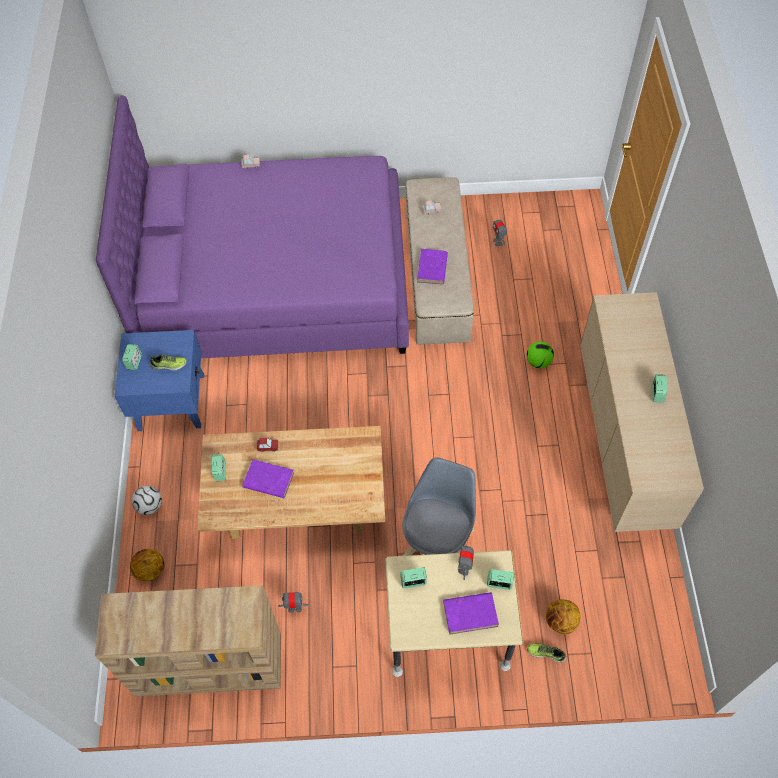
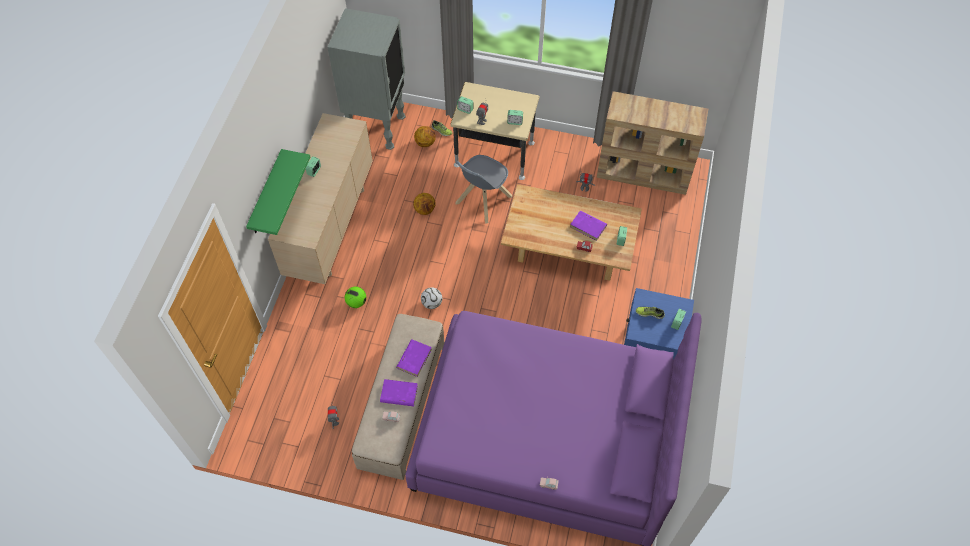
camera: 165 degrees left, 0 degrees up
(149, 506) = (673, 273): football -> football (432, 303)
(150, 570) = (676, 232): basketball -> basketball (425, 210)
(471, 613) = (487, 99): purple book -> purple book (398, 394)
(646, 630) = (378, 127): none -> grey cabinet
(679, 288) = (266, 194): none -> green shelf

